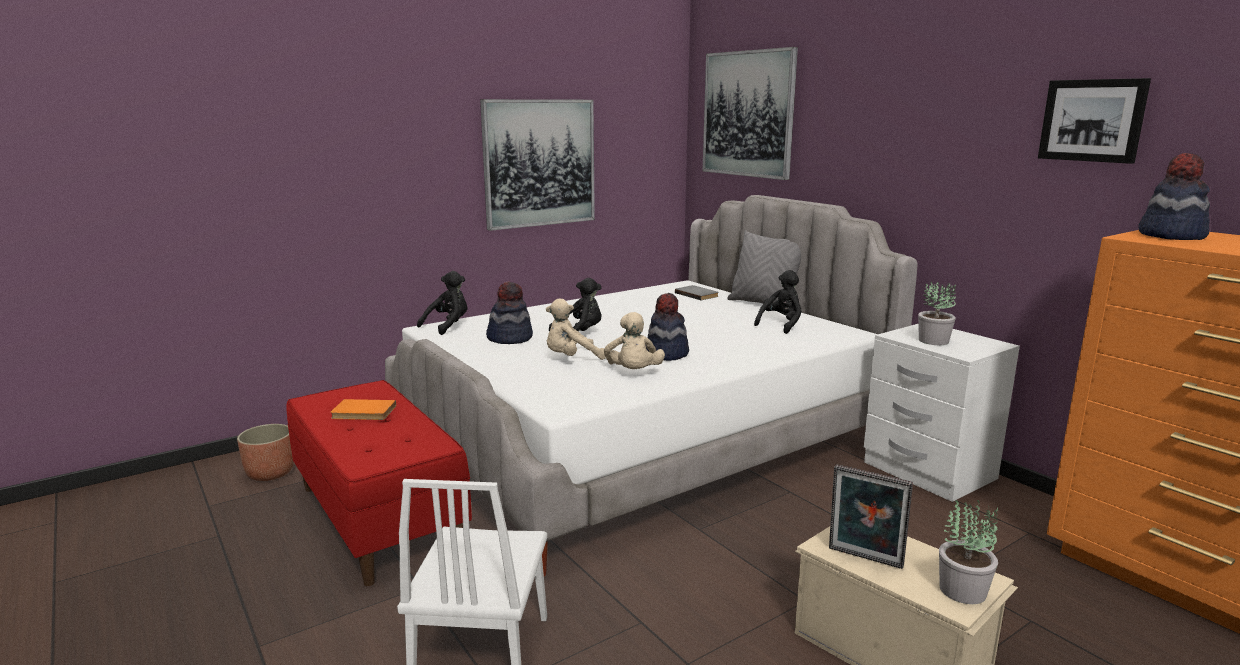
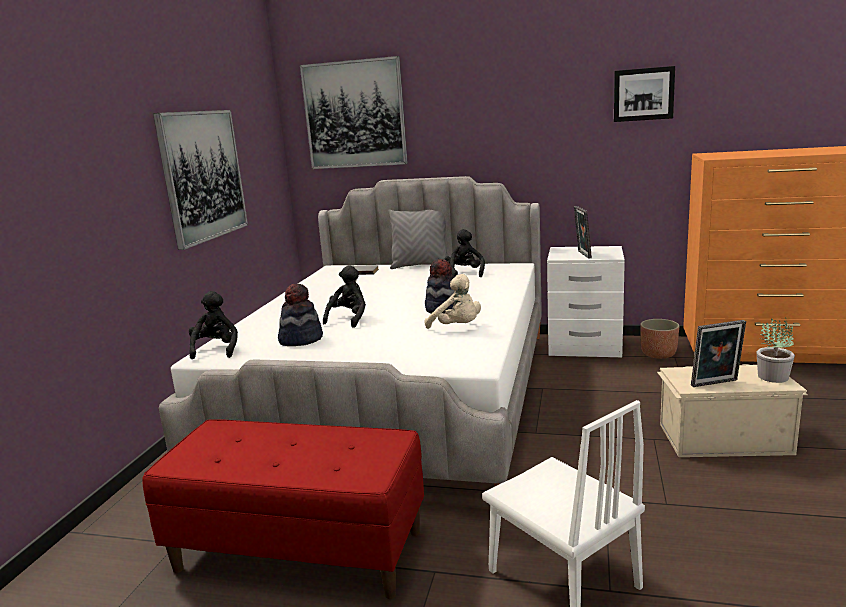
camera: 40 degrees left, 0 degrees up
(270, 473) = (98, 582): planter -> planter (658, 354)
(363, 413) = (260, 448): orange book -> none
(571, 359) = (390, 335): beige plush toy -> none
(934, 341) = (582, 254): potted plant -> picture frame
(1170, 235) = (721, 155): hat -> none

